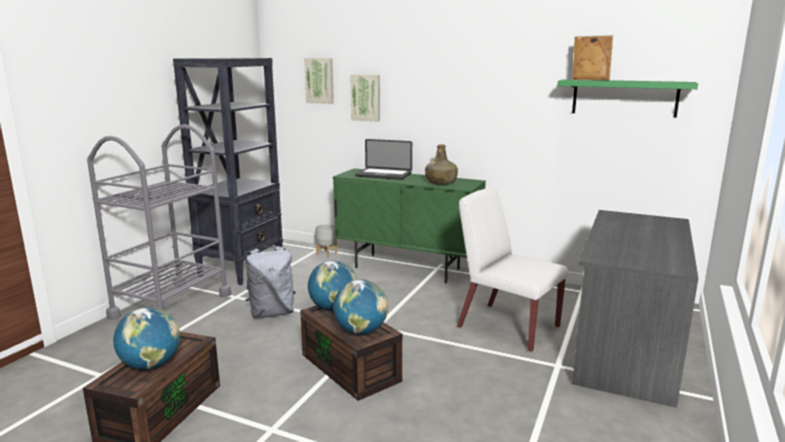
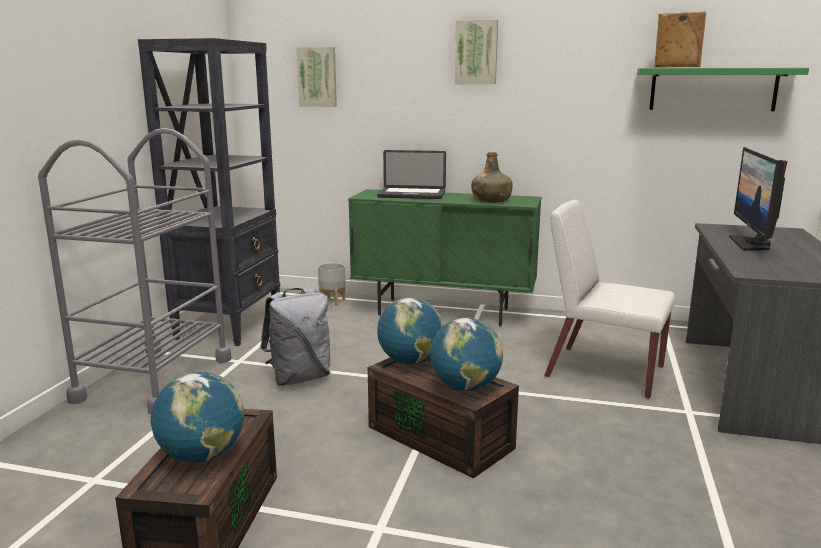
camera: 10 degrees left, 0 degrees up
(366, 97) = (381, 97): picture -> picture (476, 52)
(626, 231) = (752, 244): none -> monitor

